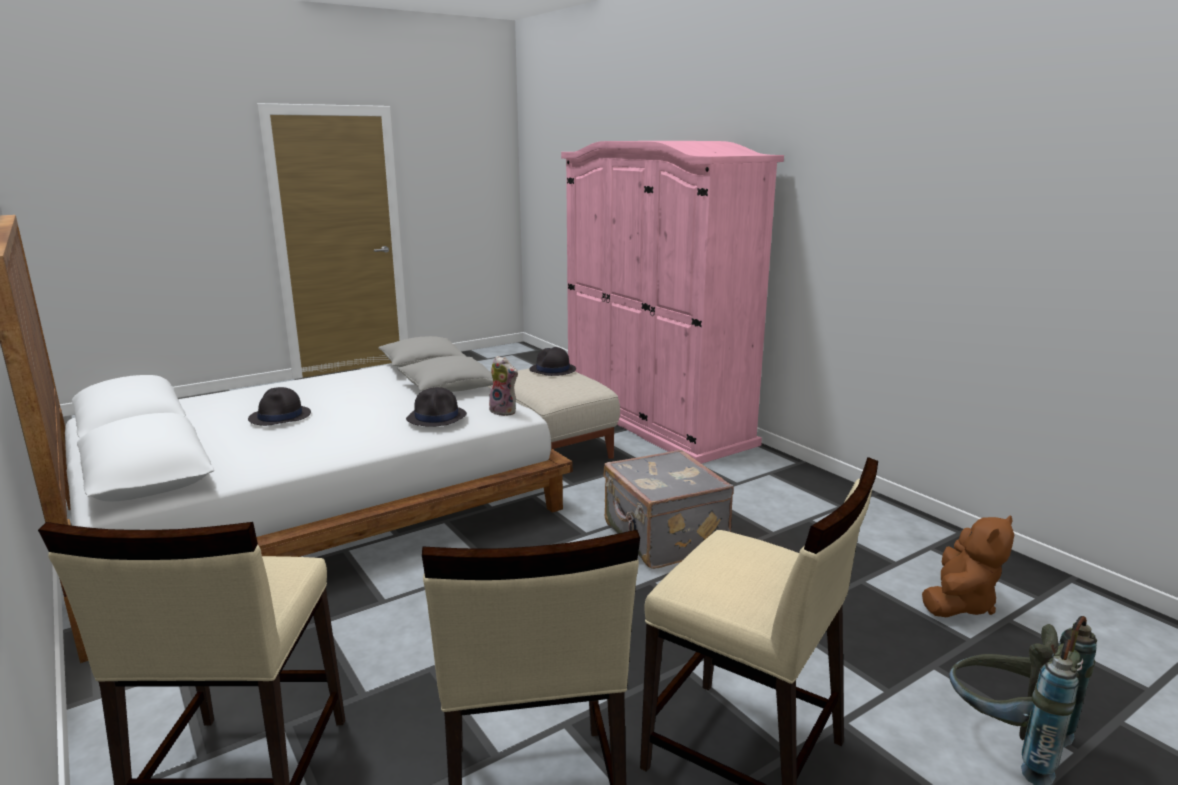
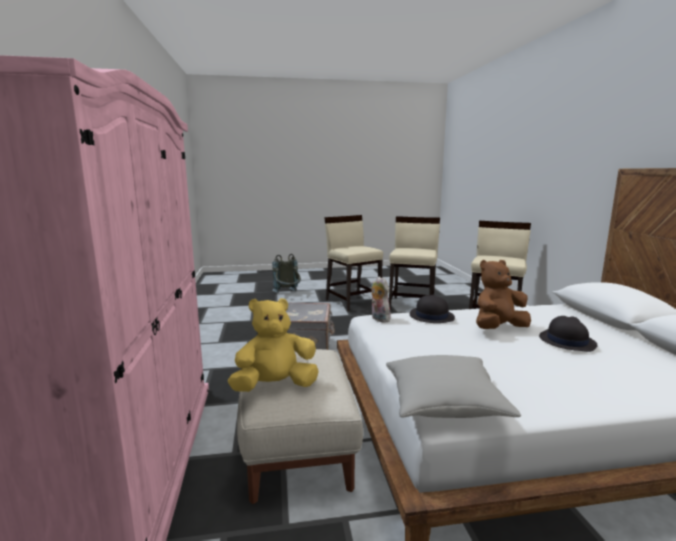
camera: 155 degrees left, 5 degrees down
(448, 388) = (416, 350): grey pillow -> none
(552, 370) = (275, 386): black hat -> yellow plush toy
(959, 603) = (234, 310): brown plush toy -> brown plush toy (498, 328)

